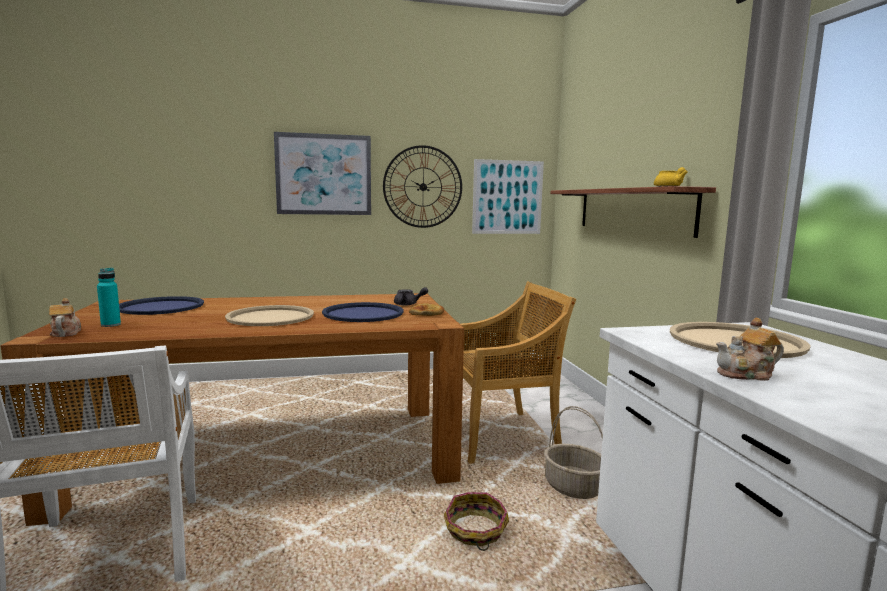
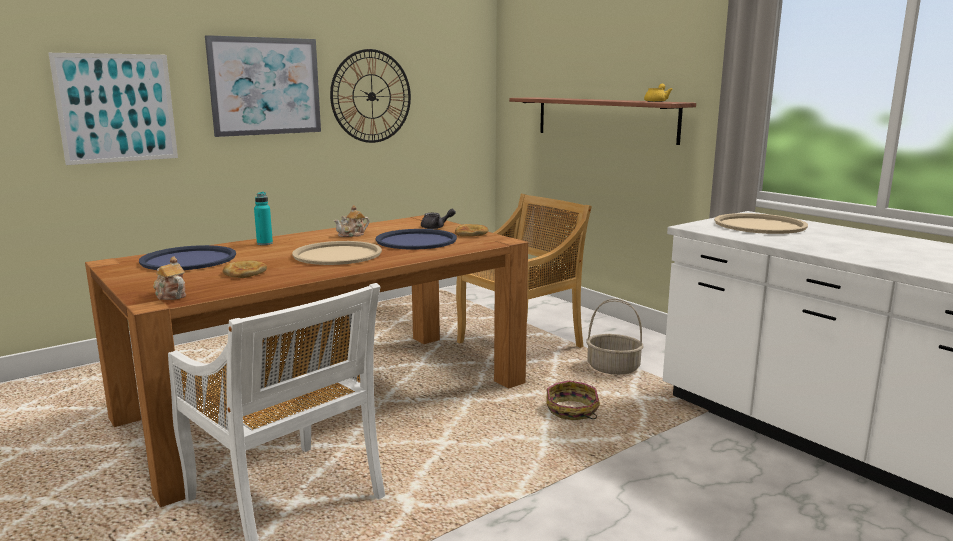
camera: 25 degrees left, 5 degrees up
(111, 325) = (191, 282): turquoise bottle -> turquoise bottle (264, 243)
(166, 322) = (245, 272): none -> bread
(507, 197) = (453, 104): picture -> picture (117, 108)
(747, 374) = (795, 243): teapot -> teapot (352, 235)

